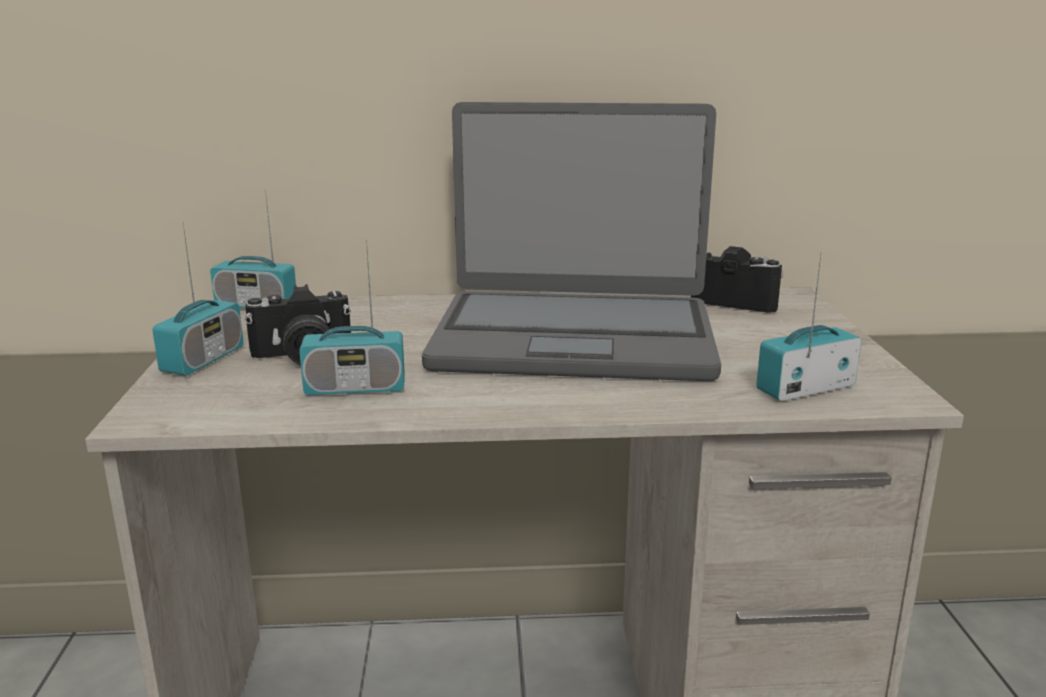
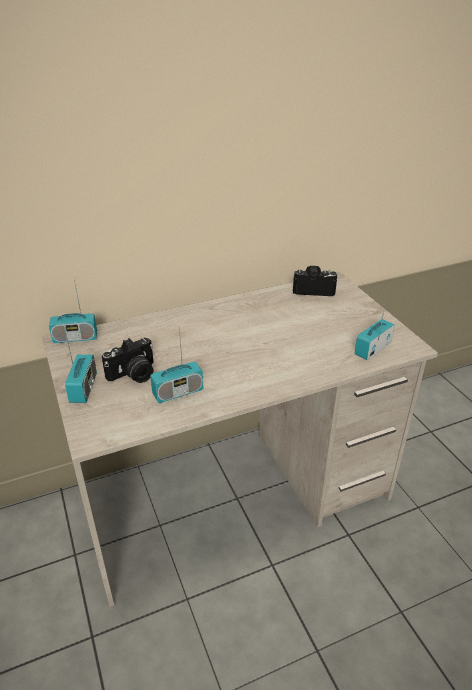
camera: 20 degrees left, 15 degrees up
(574, 337) = (255, 332): laptop -> none

